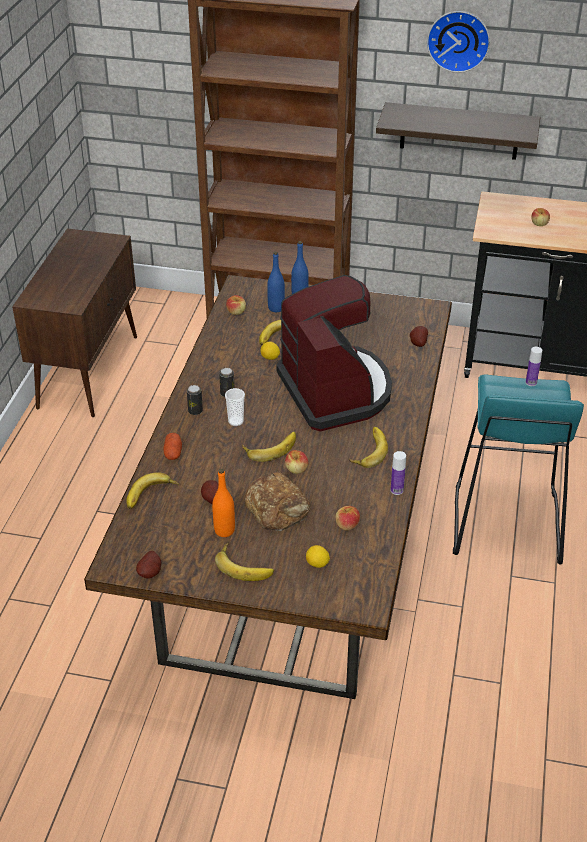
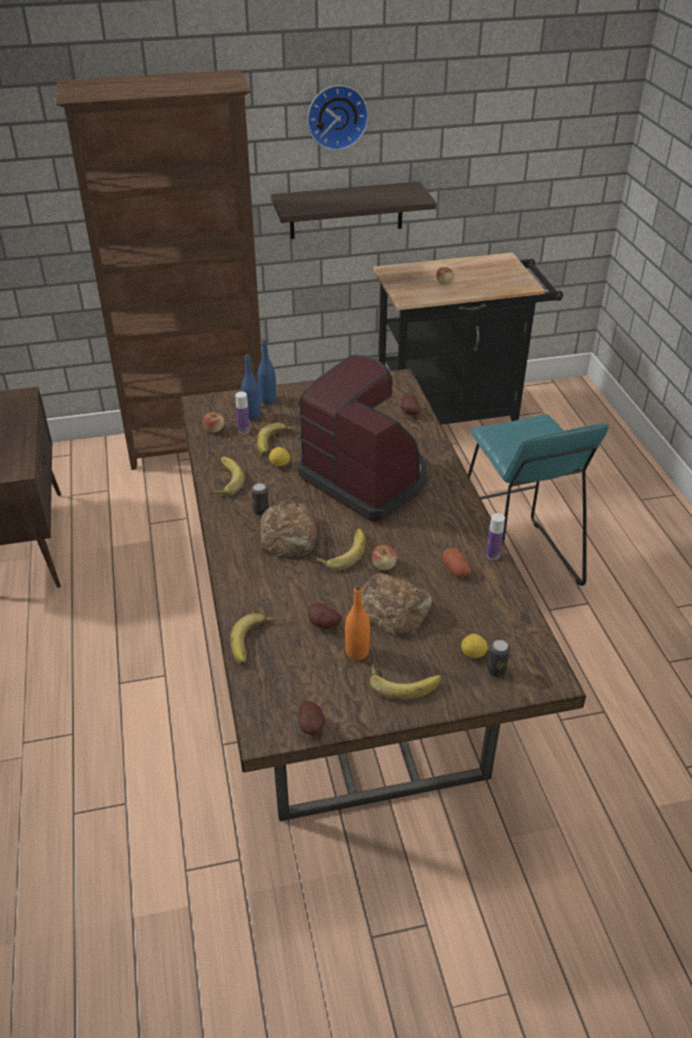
camera: 25 degrees left, 0 degrees up
(173, 453) = (246, 589): potato -> potato (455, 569)
(195, 411) = (240, 538): can -> can (496, 670)
(236, 421) = (289, 536): cup -> bread
(347, 525) = (472, 605): apple -> none
(368, 450) = (438, 525): banana -> banana (224, 480)
(531, 382) = (521, 423): bottle -> bottle (244, 430)

